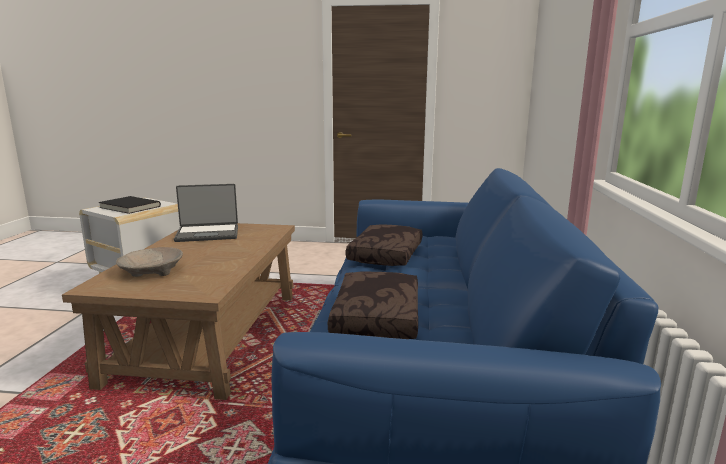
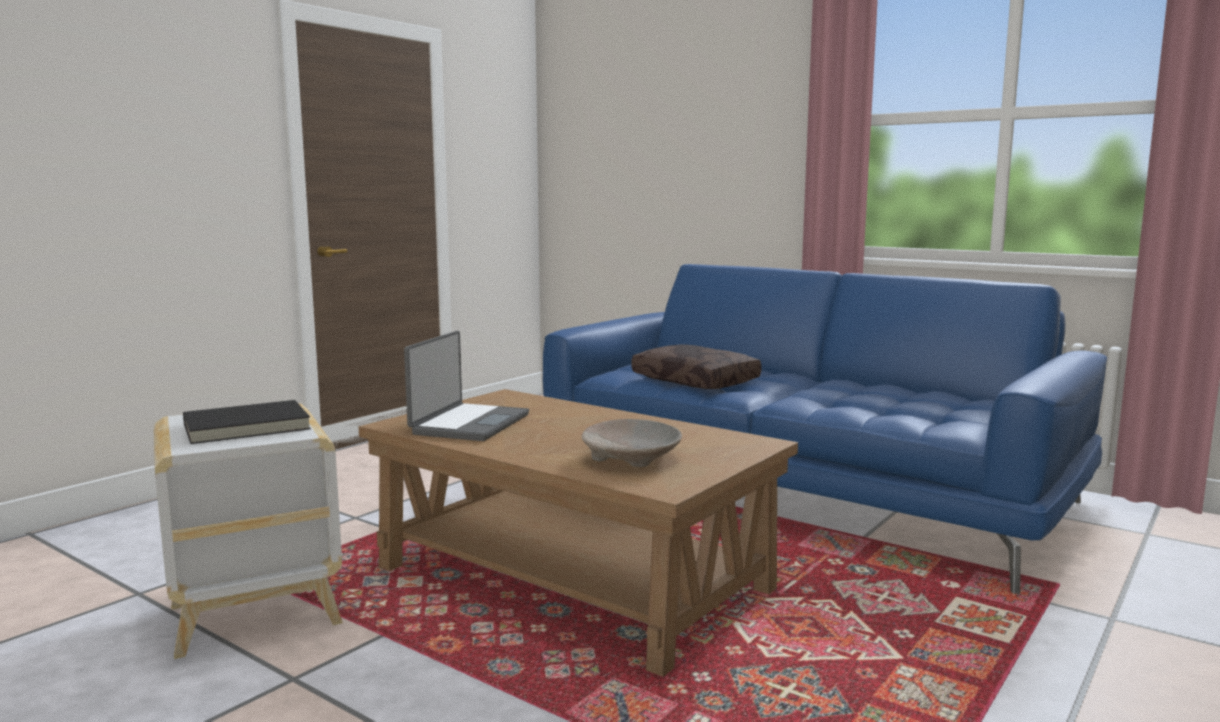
camera: 60 degrees left, 5 degrees down
(378, 318) = (881, 406): brown pillow -> none

